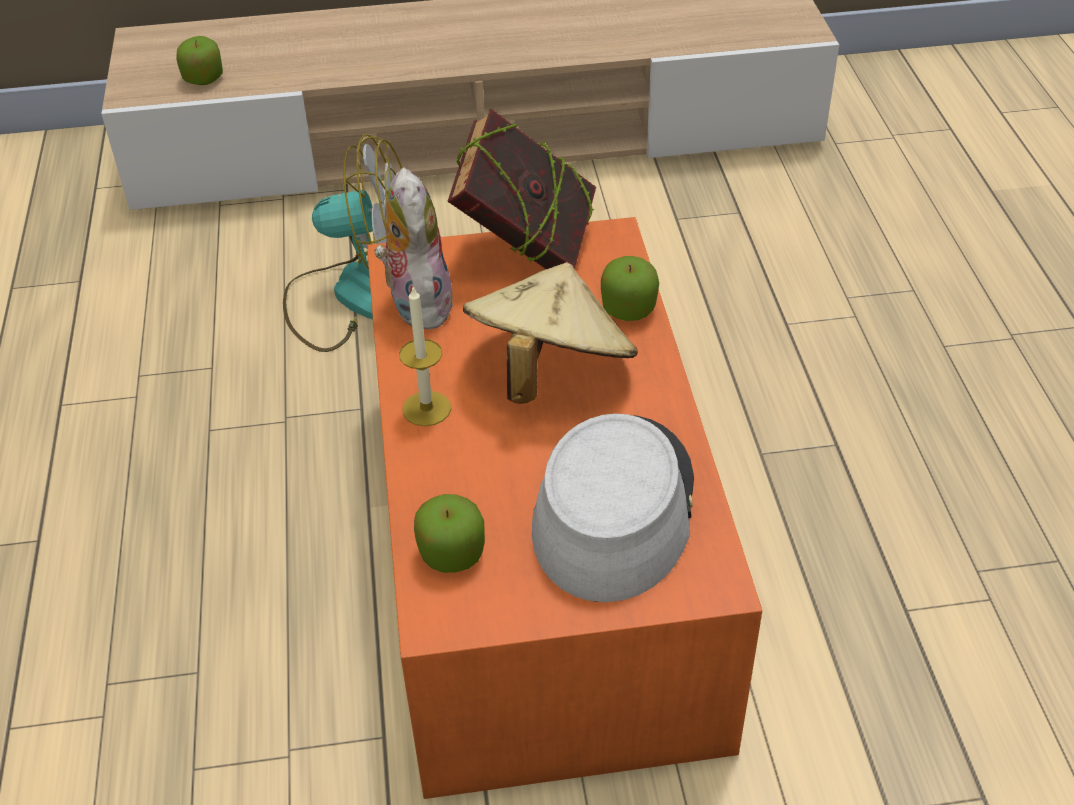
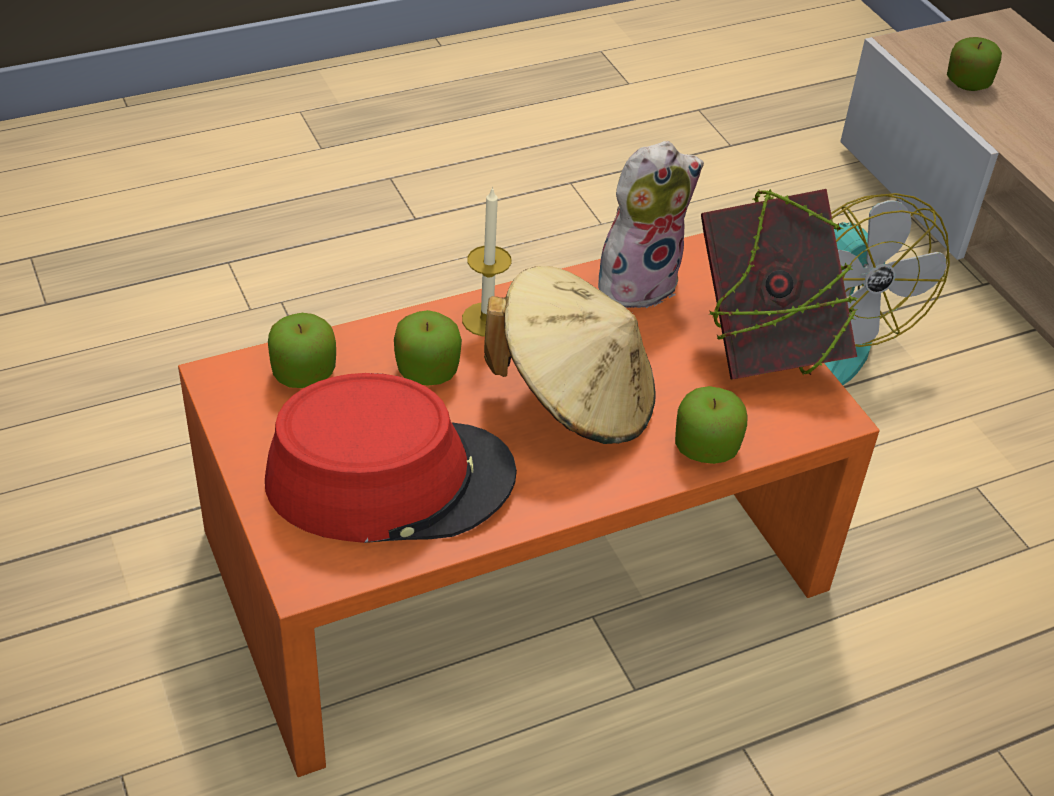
camera: 70 degrees right, 0 degrees up
(480, 461) = (427, 370): none -> apple
(613, 508) = (390, 479): grey hat -> red hat

